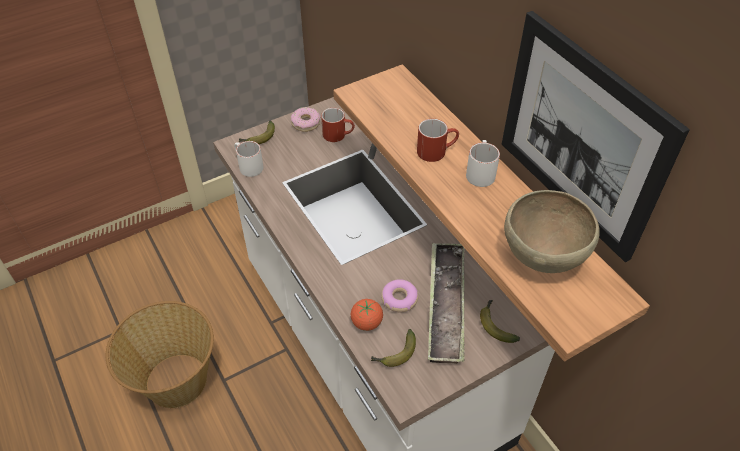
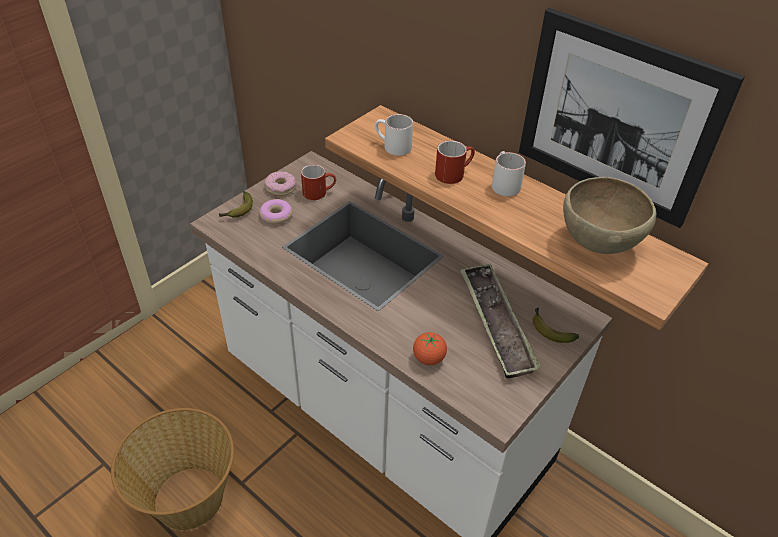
camera: 20 degrees left, 5 degrees down
(247, 166) = (238, 239): white mug -> white mug (392, 146)
(395, 354) = (470, 380): banana -> none
(399, 299) = (450, 329): donut -> donut (276, 216)

